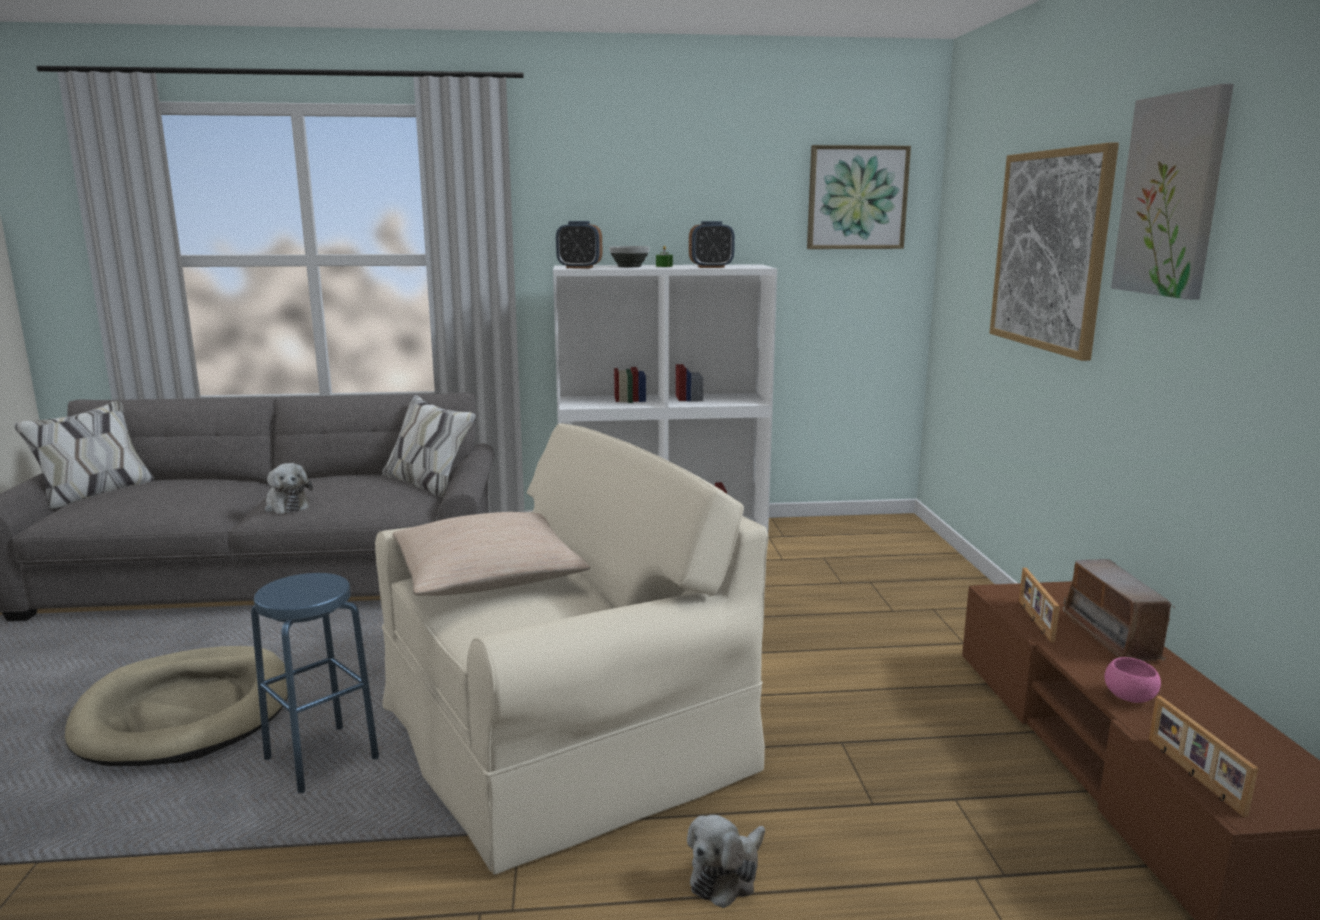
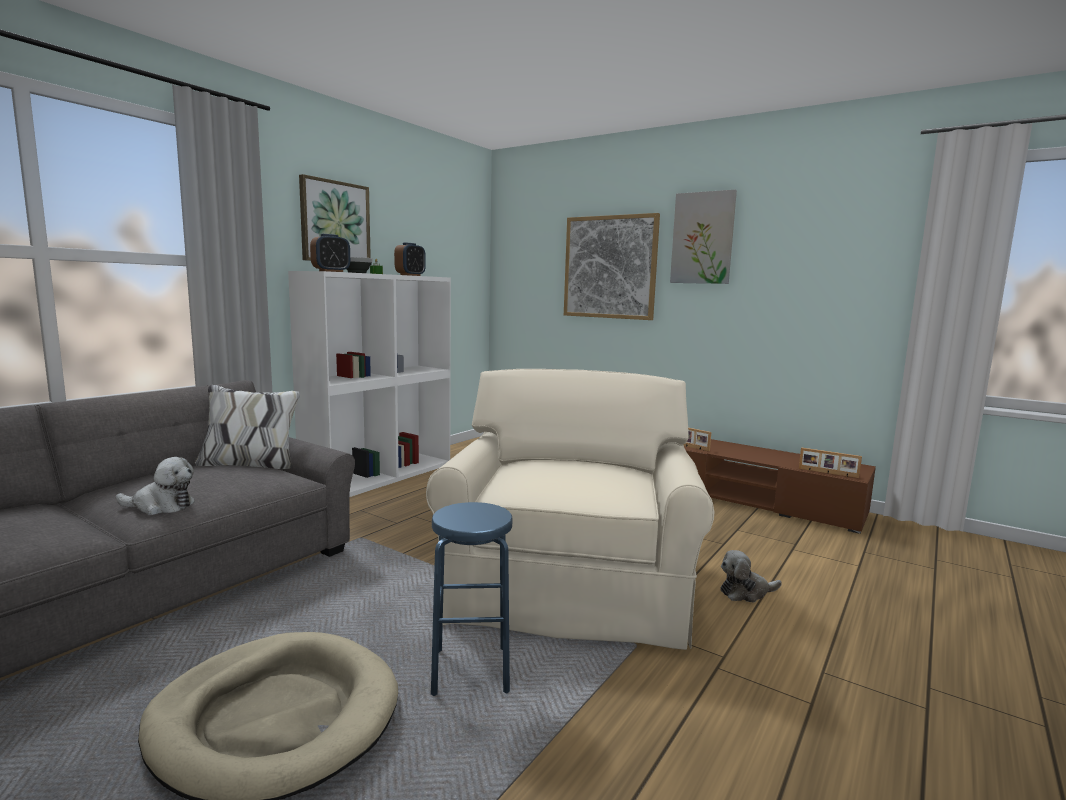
camera: 50 degrees left, 5 degrees down
(488, 577) = (544, 476): beige pillow -> none
(727, 875) = (746, 592): plush toy -> plush toy turned 90 degrees clockwise
(857, 198) = (457, 237): picture -> picture (335, 222)
(1112, 637) = (717, 444): radio -> none
(1129, 698) = (766, 459): pink bowl -> none

